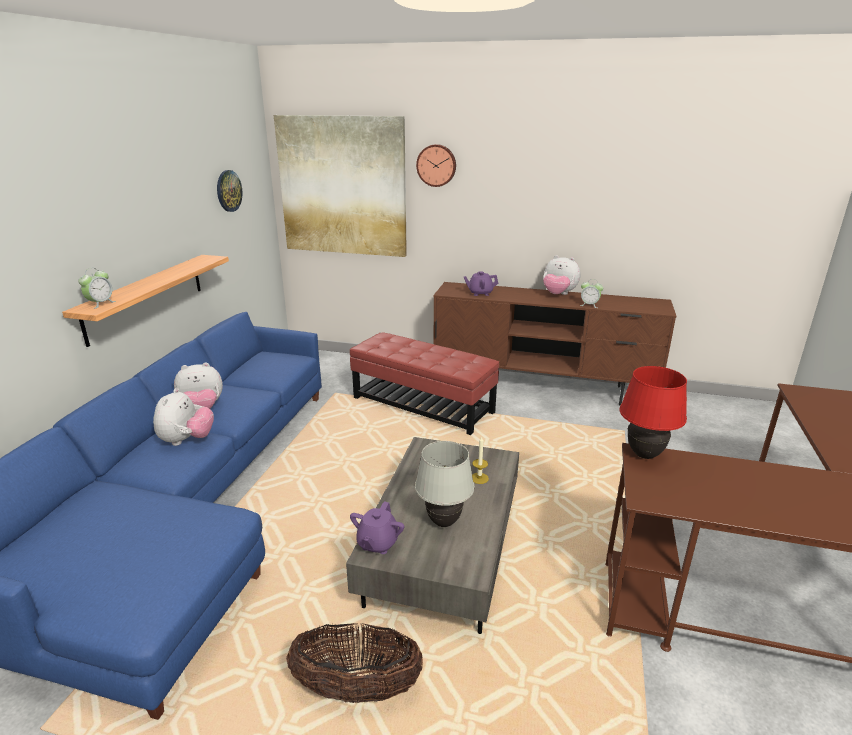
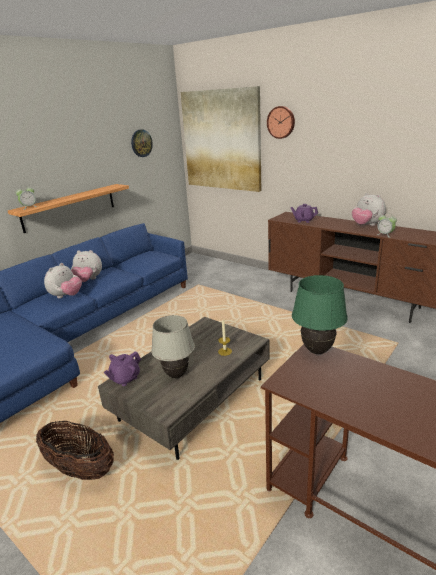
camera: 25 degrees right, 0 degrees up
(423, 405) = (251, 300): red ottoman -> none
(644, 454) = (317, 350): red table lamp -> green table lamp

